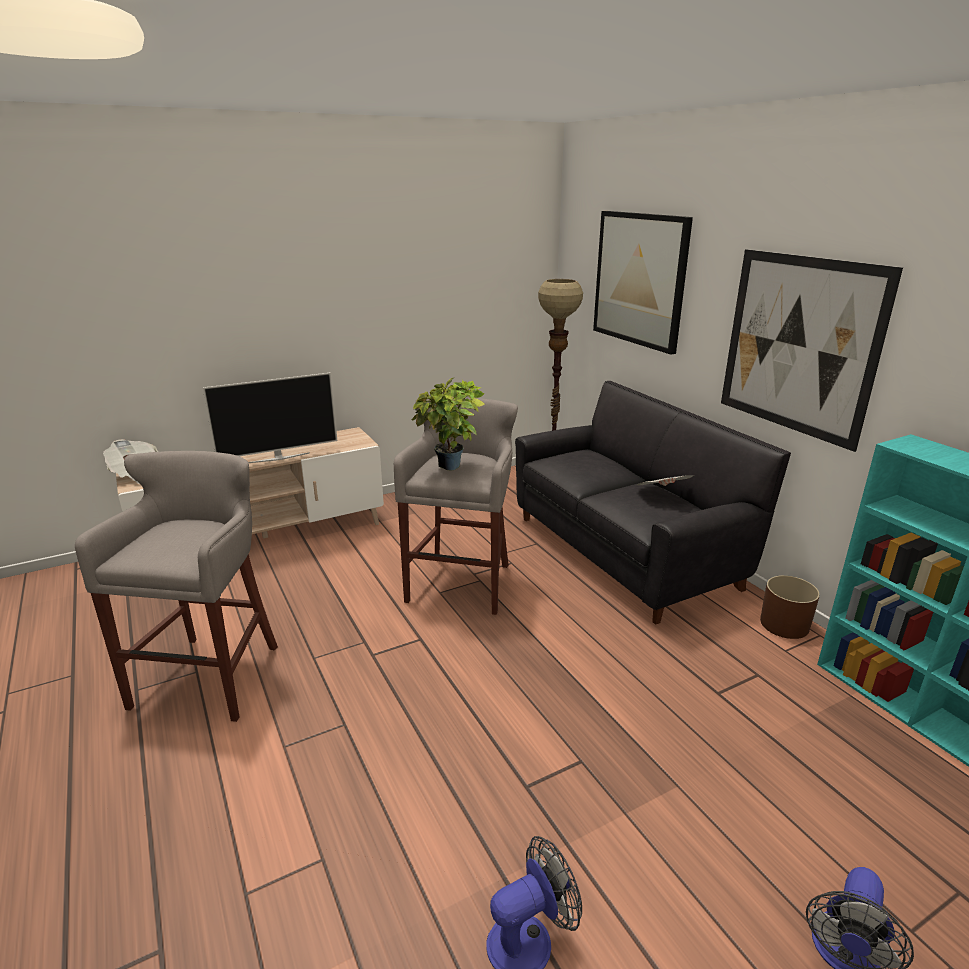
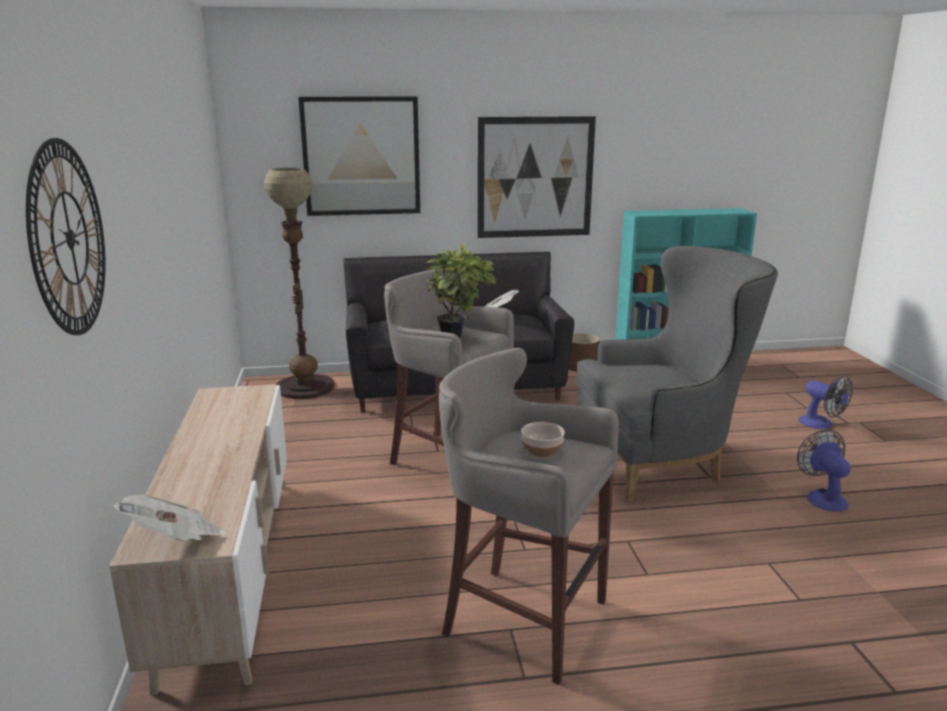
camera: 70 degrees left, 5 degrees down
(130, 289) = (69, 238): none -> wall clock
(178, 542) = (542, 450): none -> bowl
(279, 457) = (242, 437): television -> none
(548, 735) = (663, 460): none -> grey armchair

